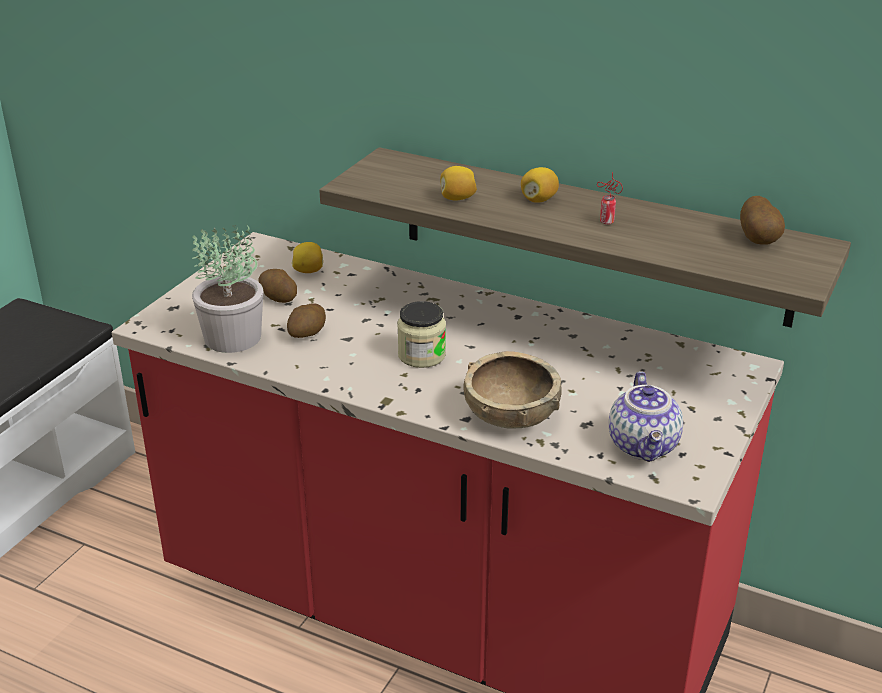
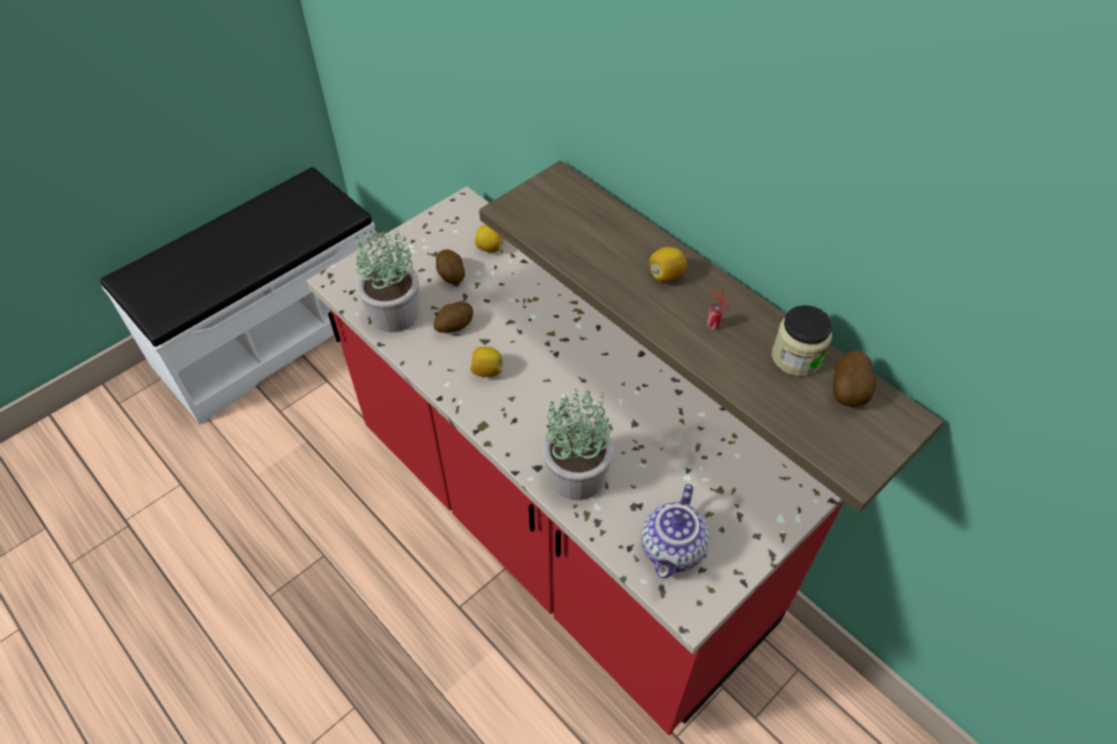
camera: 20 degrees right, 20 degrees up
(421, 355) = (536, 379): jar -> jar (796, 357)
(457, 198) = (592, 254): lemon -> lemon (487, 371)
(511, 414) = (577, 474): brown bowl -> potted plant

